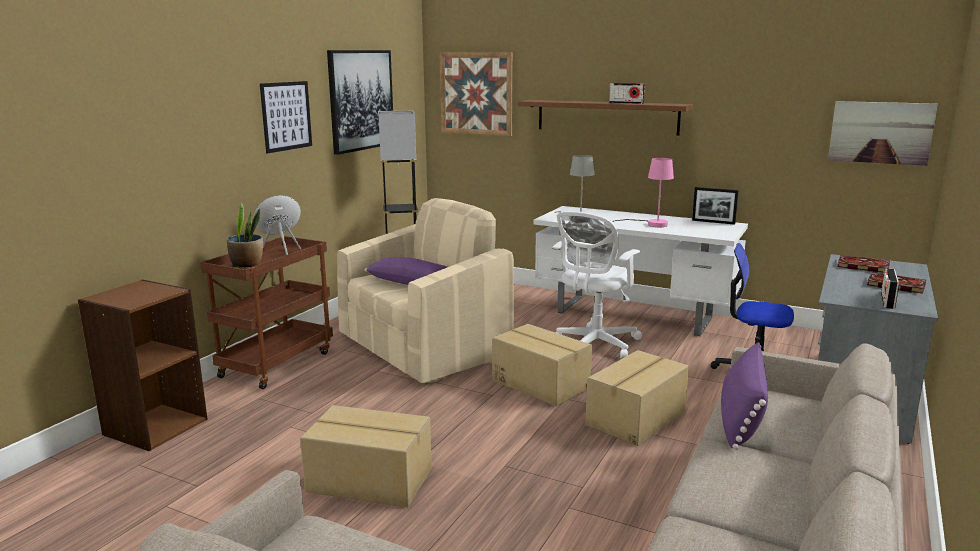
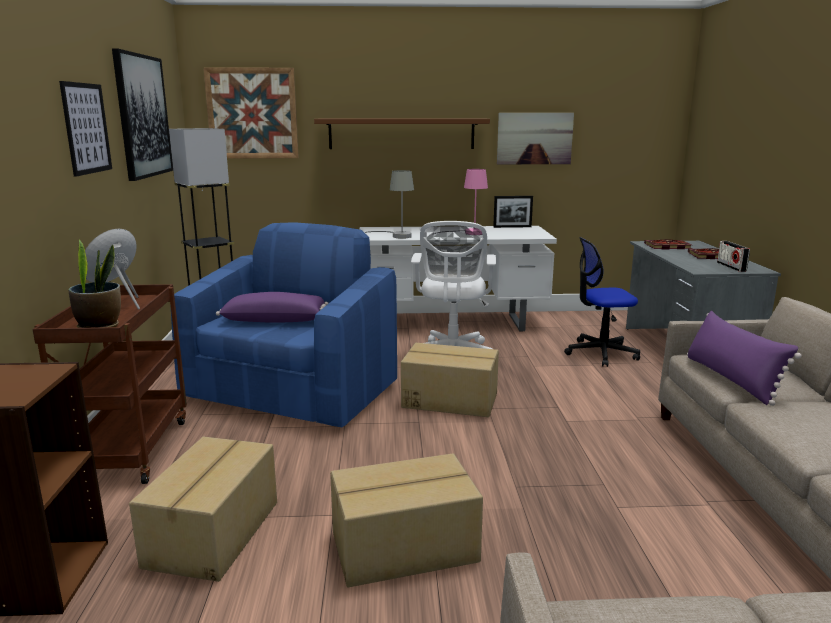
camera: 30 degrees left, 0 degrees up
(423, 348) = (292, 393): beige armchair -> blue armchair
(626, 103) = (428, 118): radio -> none
(637, 418) = (567, 410): cardboard box -> cardboard box (215, 533)
(880, 132) = (639, 138): picture -> picture (534, 138)

